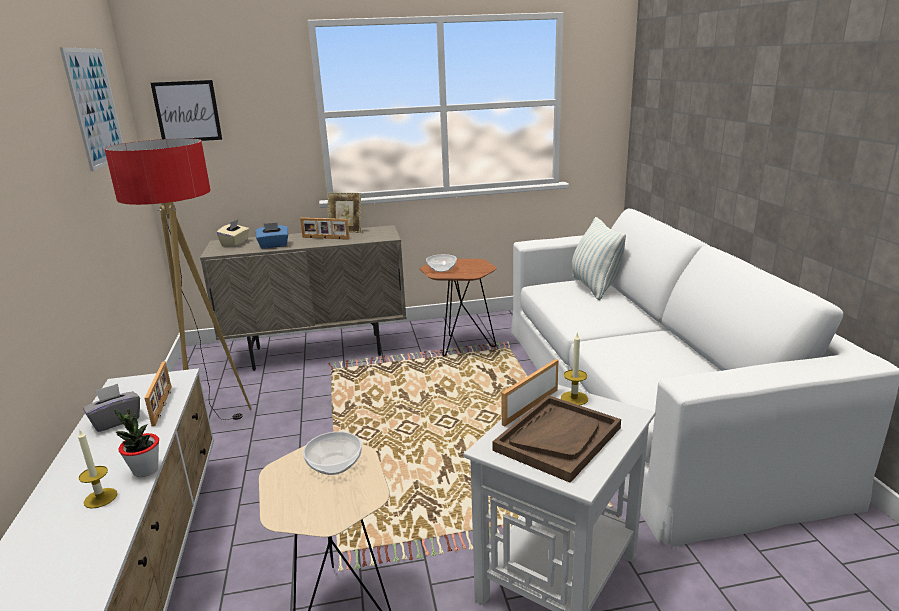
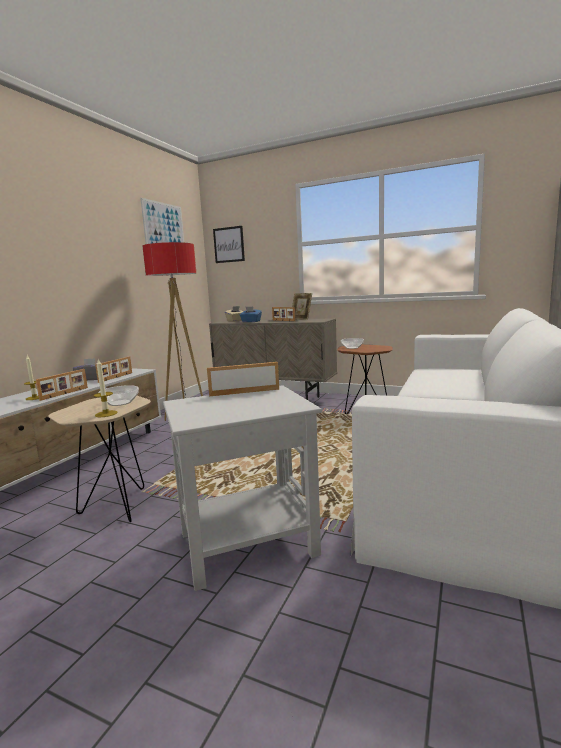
camera: 35 degrees right, 10 degrees down
(145, 470) = (65, 394): potted plant -> picture frame
(557, 439) = (224, 406): brown tray -> none
(574, 398) = (280, 394): candle -> candle (106, 414)
(594, 287) = (468, 372): pillow -> none

